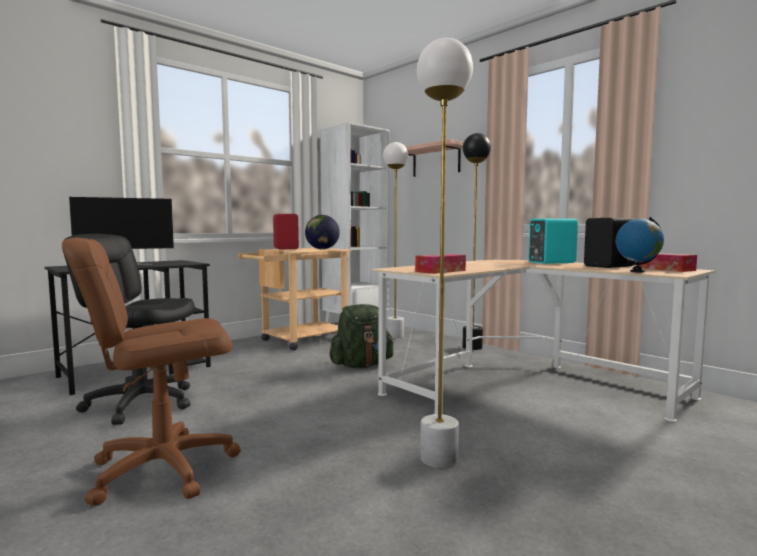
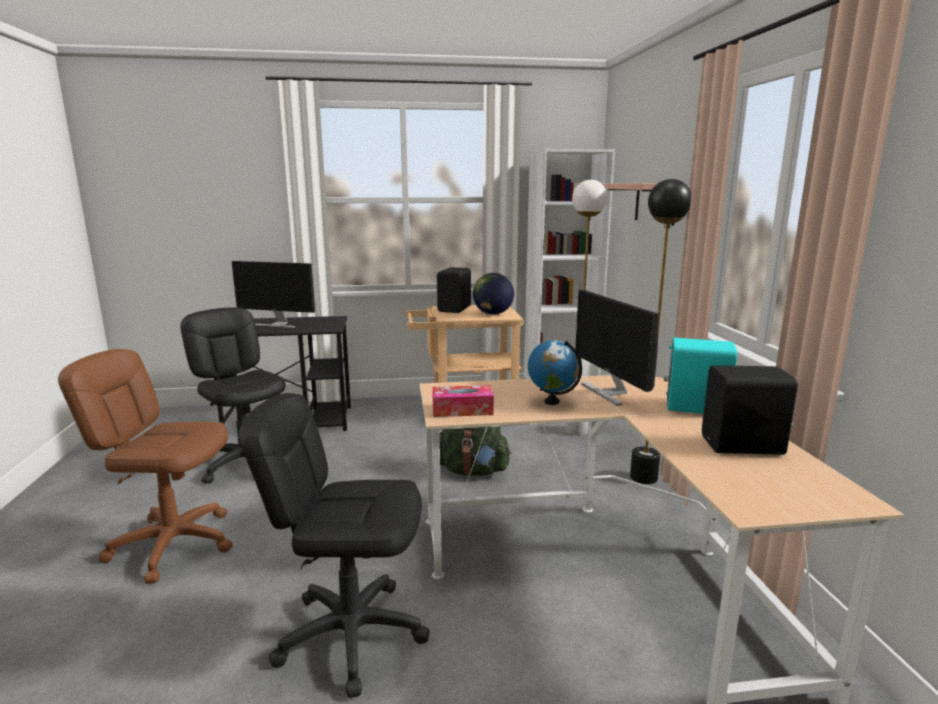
camera: 35 degrees right, 10 degrees up
(286, 248) = (455, 309): red speaker -> black speaker
(438, 459) = (351, 634): white floor lamp -> black office chair
(495, 263) = (610, 392): none -> monitor
(637, 271) = (718, 481): globe -> globe (552, 401)
(665, 269) = (805, 484): tissue box -> none

